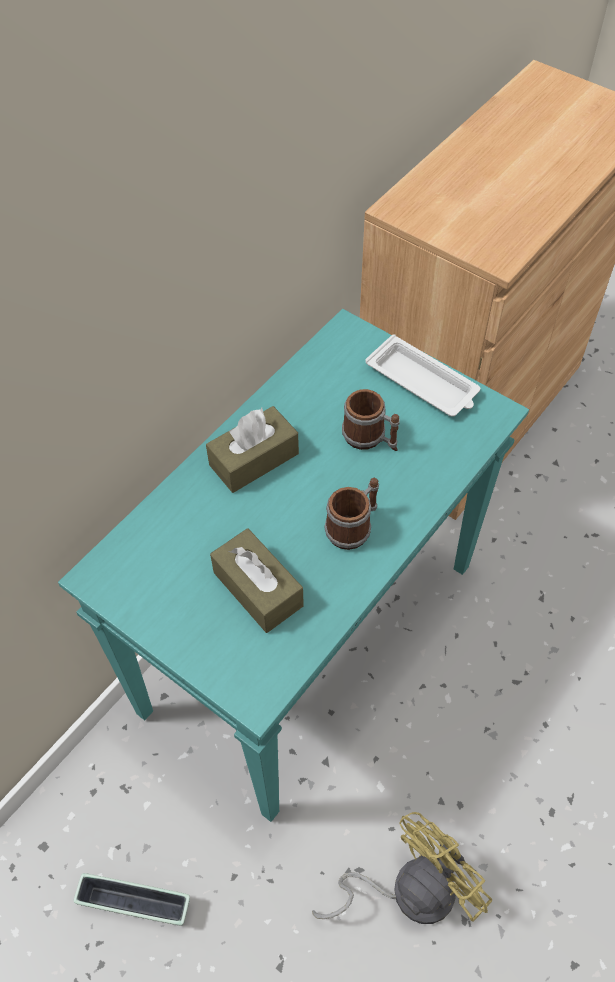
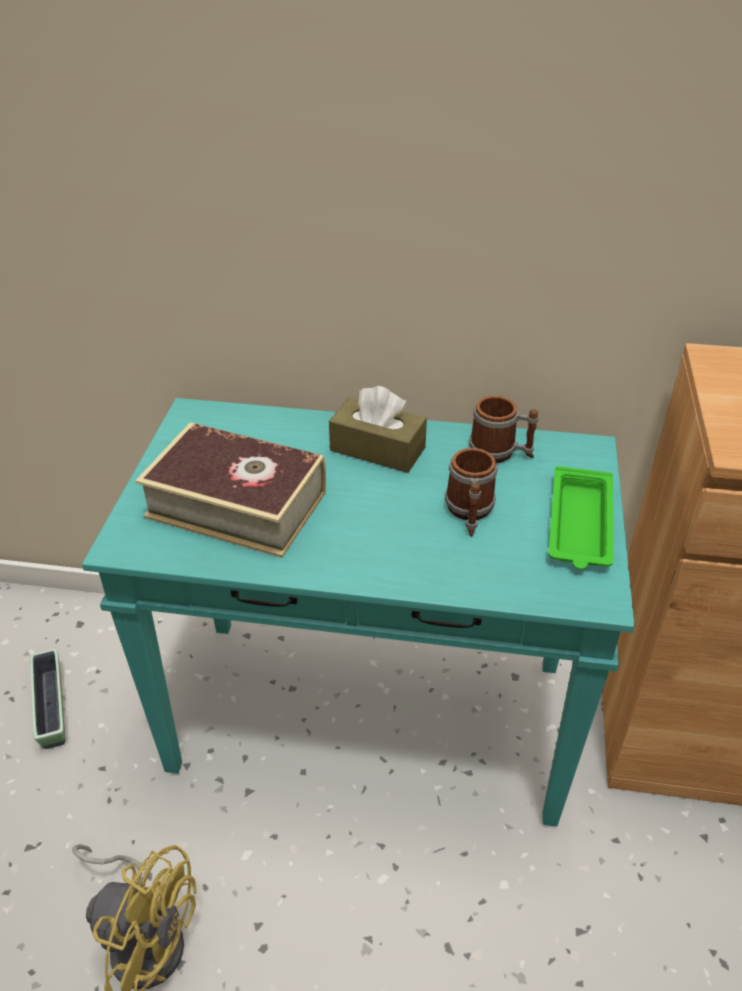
camera: 60 degrees right, 15 degrees down
(258, 589) = (236, 504): brown tissue box -> book
(354, 527) = (351, 540): mug -> mug (500, 452)
(423, 383) = (580, 525): white tray -> green tray

